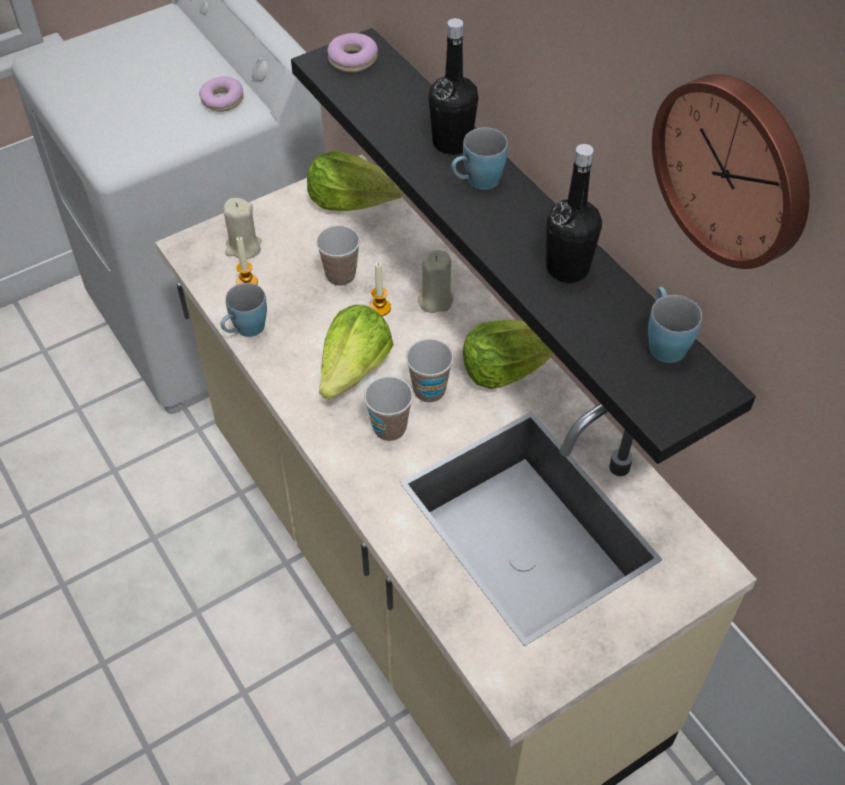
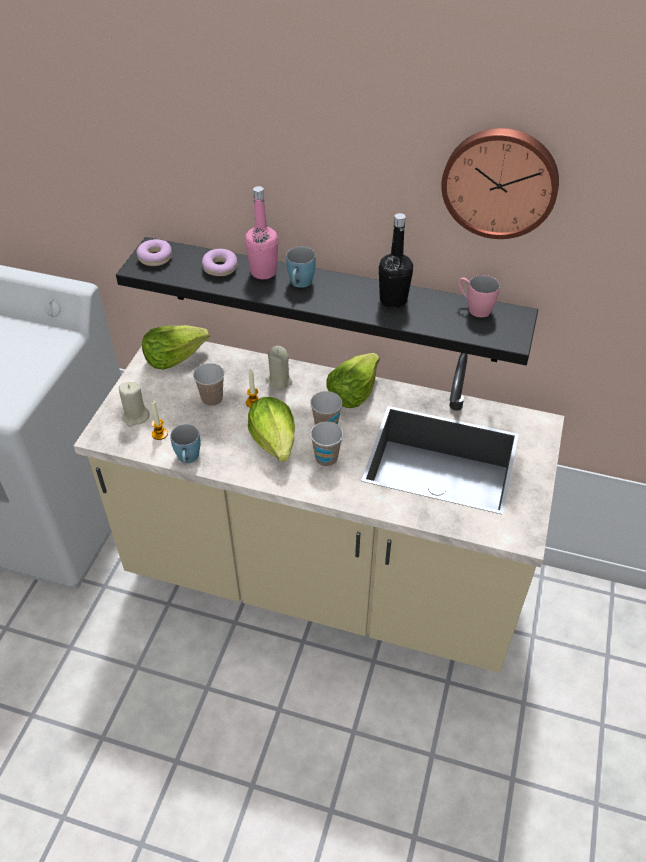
camera: 40 degrees left, 5 degrees down
(222, 100) = (39, 340): donut -> donut (220, 268)
(452, 142) = (263, 272): black bottle -> pink bottle
(663, 341) = (474, 308): blue mug -> pink mug

